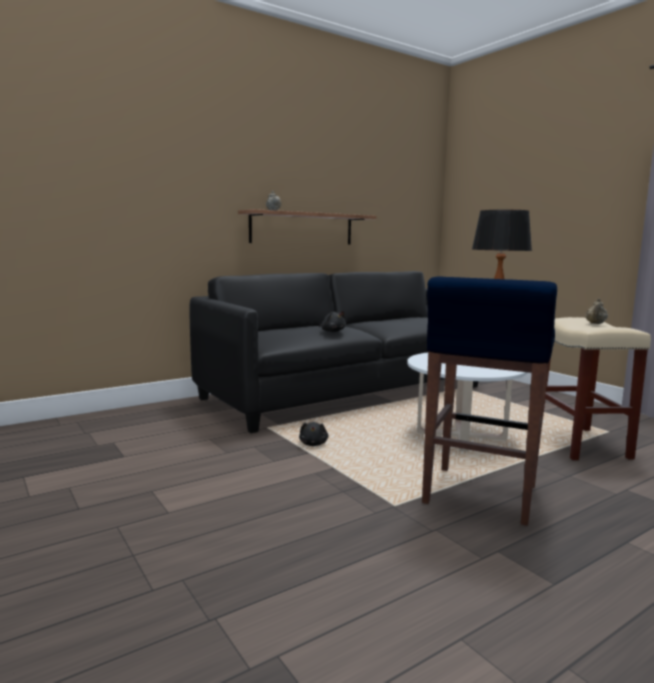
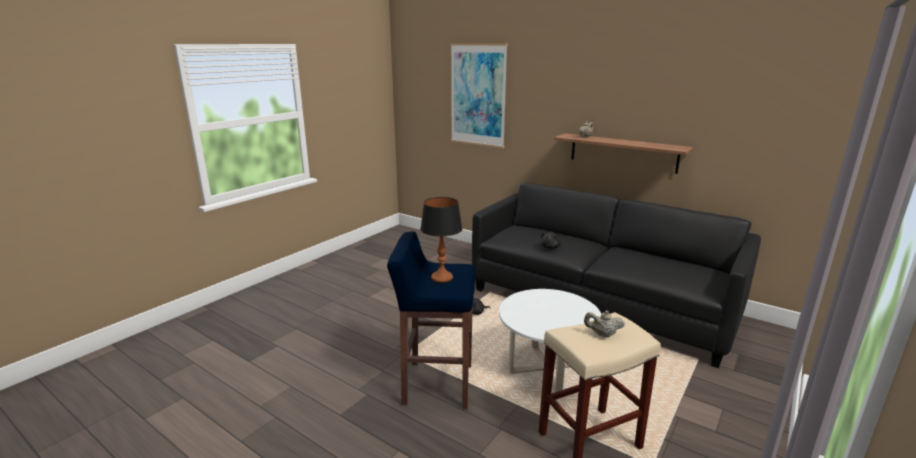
camera: 70 degrees right, 10 degrees up
(93, 155) = (478, 95): none -> picture

